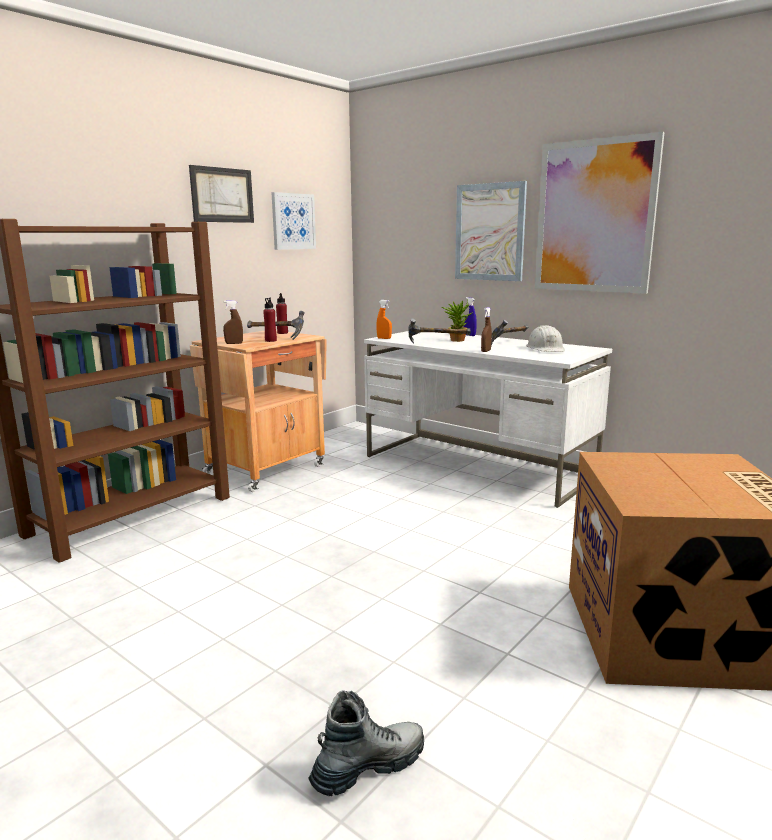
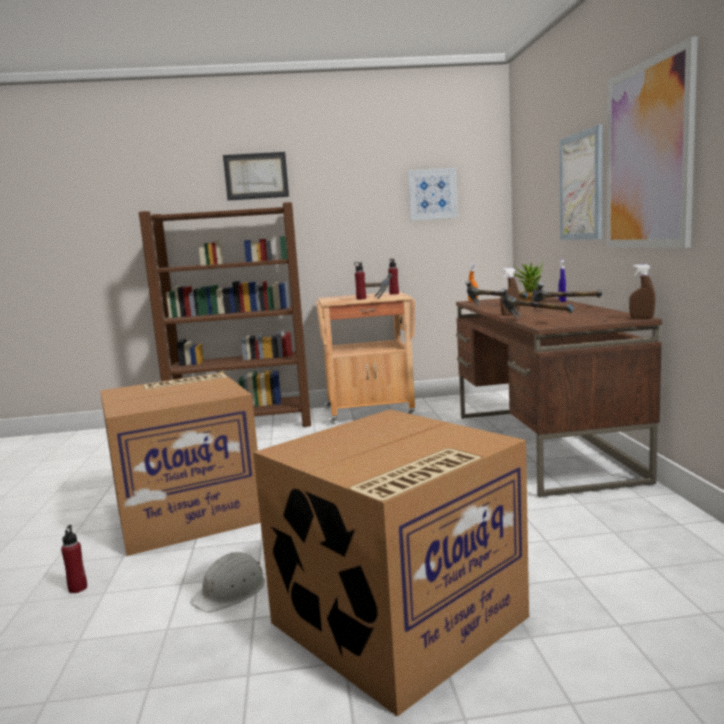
camera: 45 degrees right, 5 degrees down
(222, 195) = (354, 178): picture -> picture (256, 176)
(234, 343) = (332, 300): brown spray bottle -> brown spray bottle (641, 318)
(300, 630) = (189, 512): none -> cardboard box
(369, 766) = (78, 588): boot -> red bottle
(478, 467) = (541, 446): white desk -> brown desk
(537, 356) = (535, 322): none -> hammer
(546, 348) = (580, 315): white hard hat -> white hard hat (231, 591)

